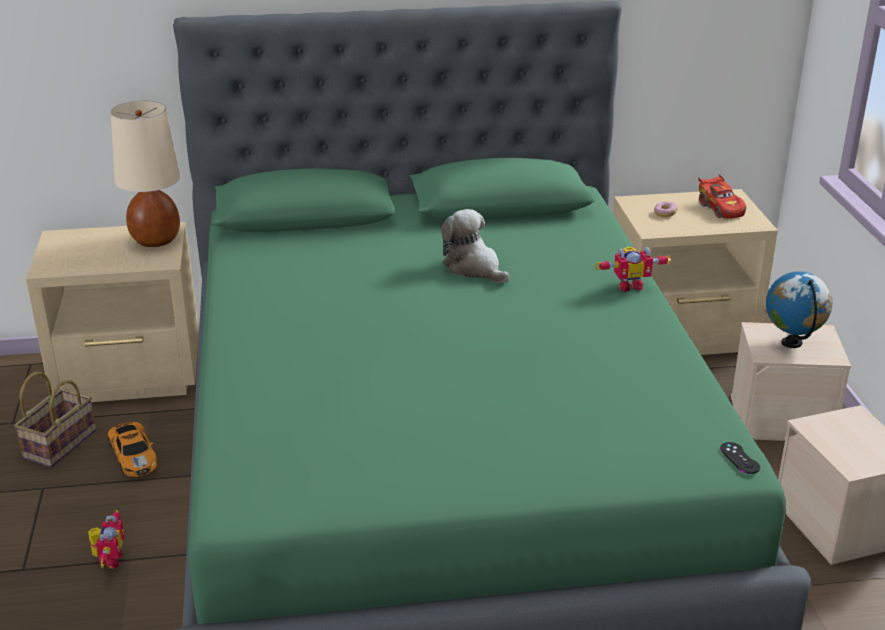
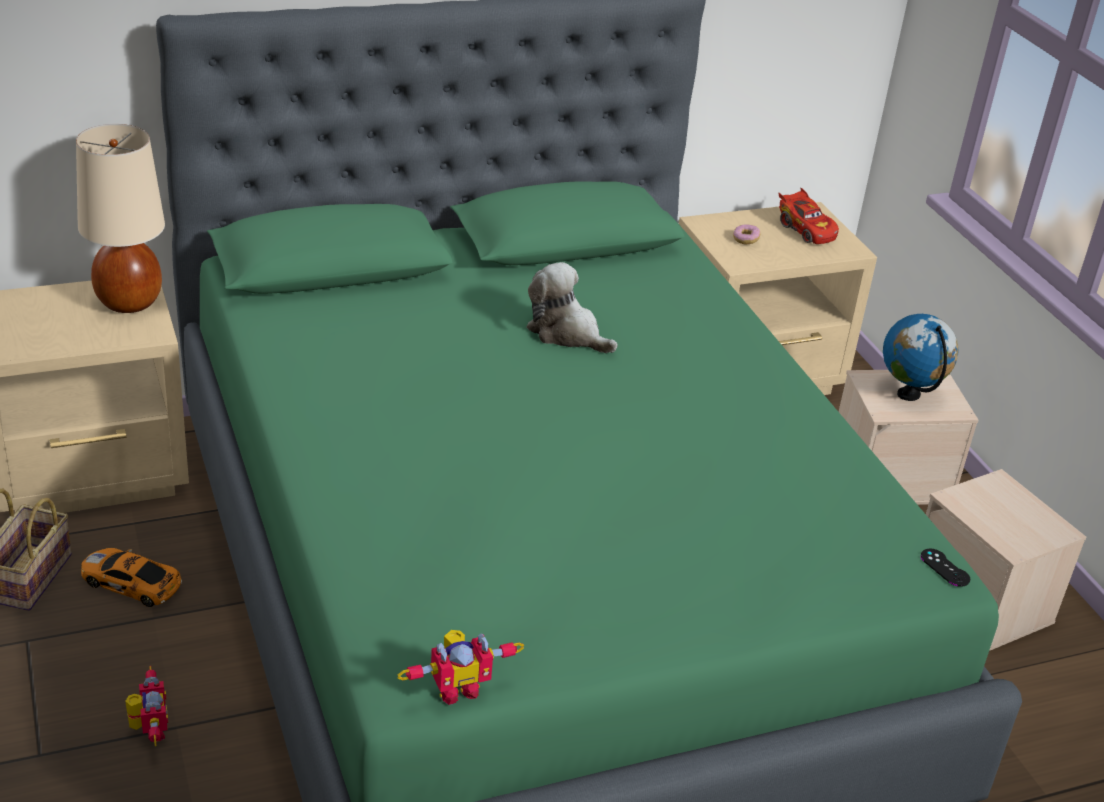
camera: 15 degrees left, 5 degrees up
(133, 454) = (132, 583): toy car -> toy car turned 150 degrees clockwise
(629, 285) = (754, 348): toy robot -> toy robot (457, 688)

